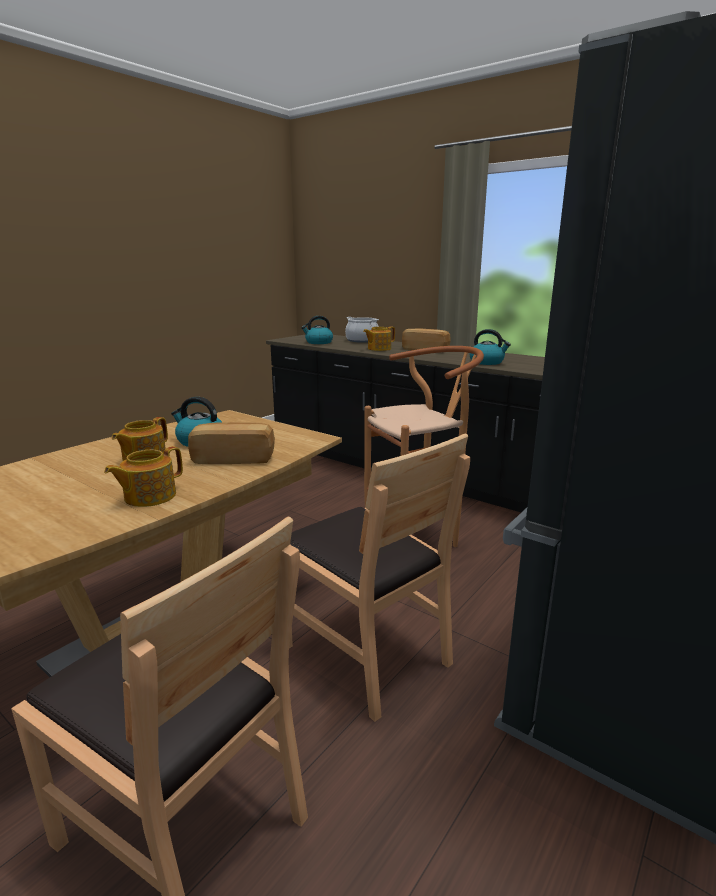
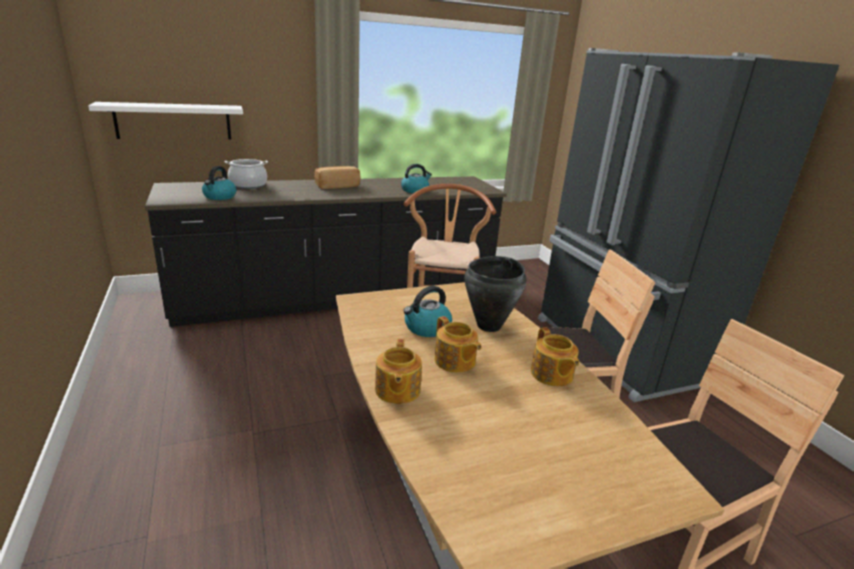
camera: 60 degrees left, 5 degrees up
(234, 458) = (489, 326): bread -> black cooking pot
(342, 285) = (173, 121): none -> white shelf
(378, 349) = (302, 193): teapot -> teapot (397, 390)

